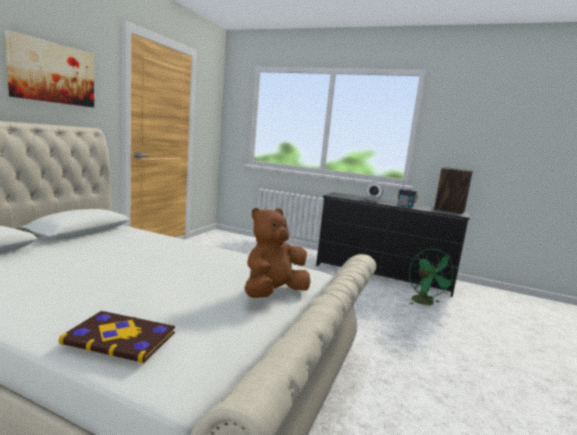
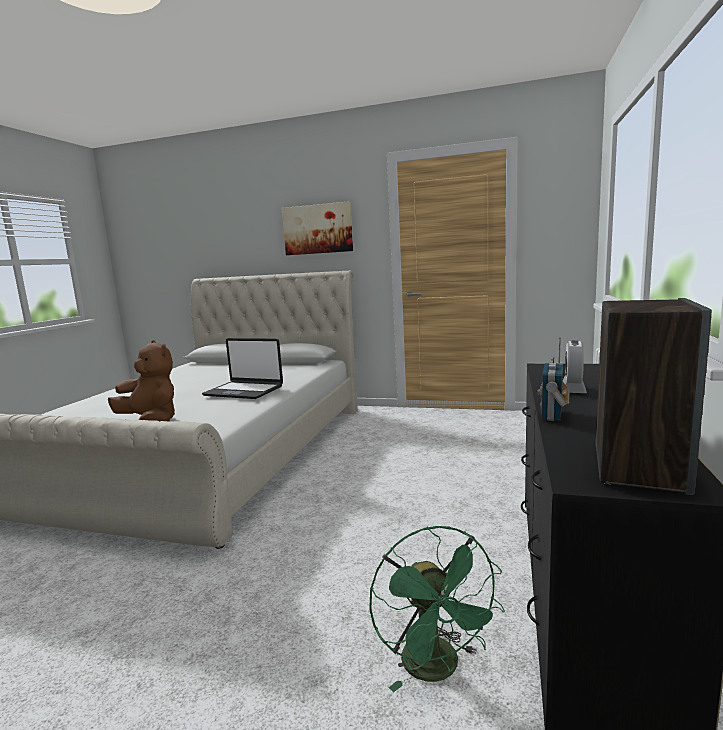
camera: 85 degrees right, 0 degrees up
(121, 338) = (87, 401): book -> none
(196, 256) = (244, 391): none -> laptop
(426, 303) = (438, 669): green fan -> green fan turned 90 degrees counterclockwise

